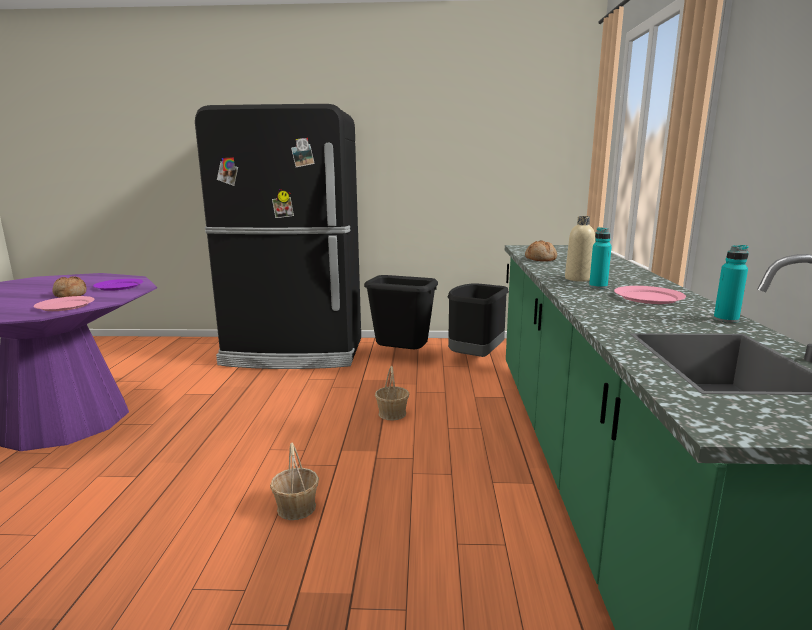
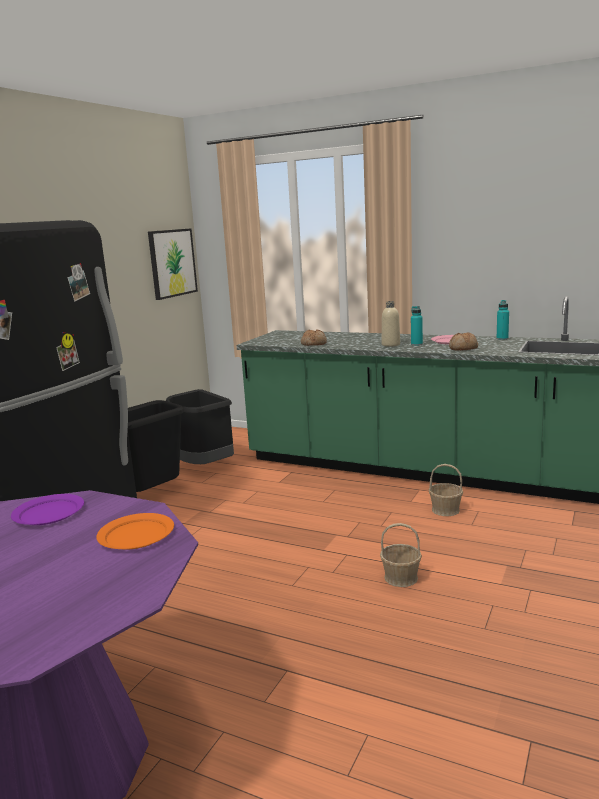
camera: 65 degrees left, 0 degrees up
(65, 306) = (135, 535): pink plate -> orange plate
(69, 295) = (59, 541): bread -> bread (463, 348)
(392, 413) = (276, 519): basket -> basket (445, 510)
(546, 159) = (172, 263): none -> picture

